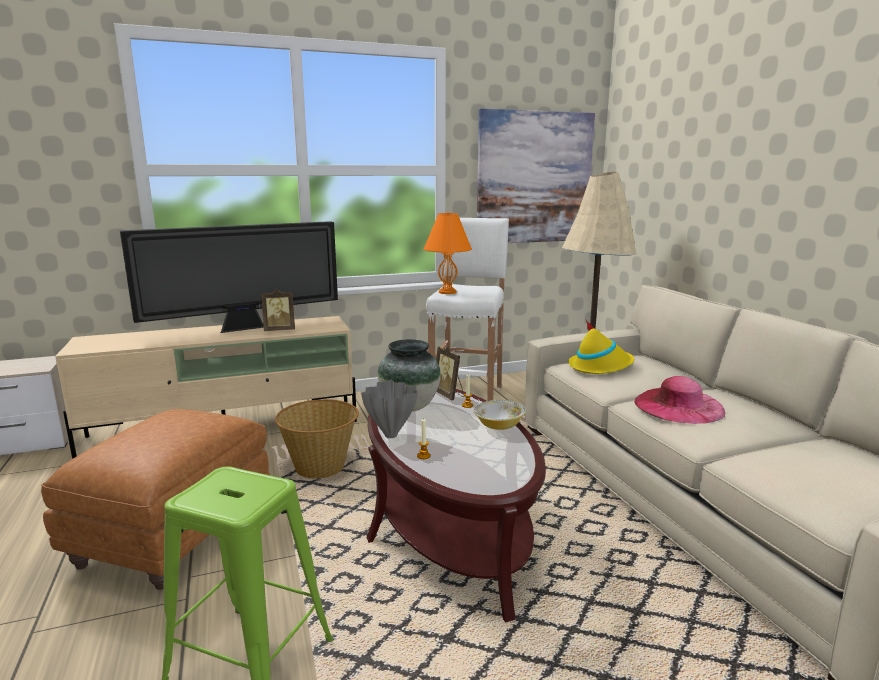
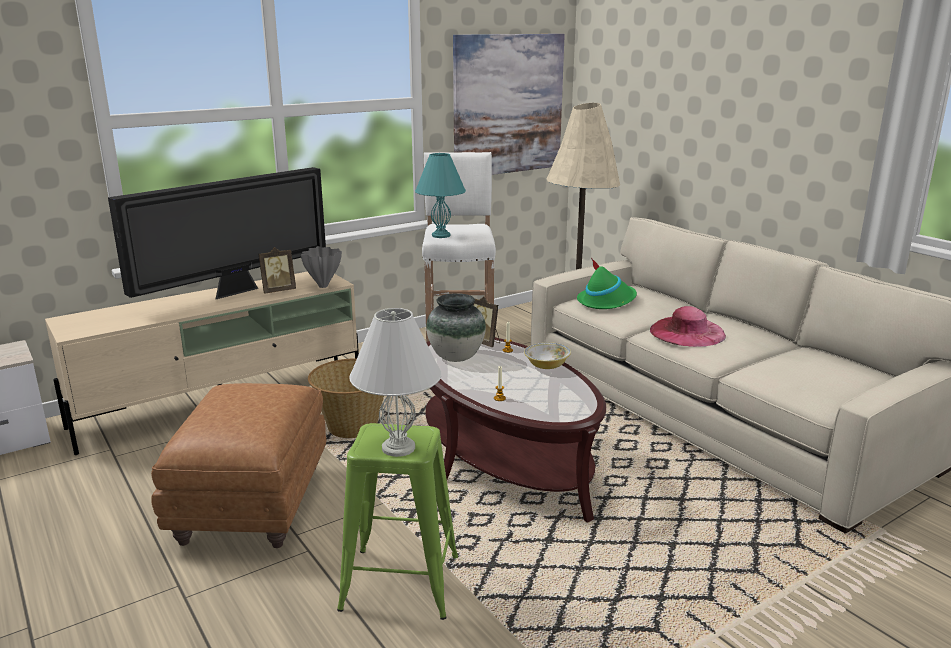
camera: 15 degrees left, 5 degrees up
(227, 501) = (399, 447): none -> white table lamp
(390, 436) = (459, 385): grey vase -> grey vase (323, 286)
(447, 292) = (440, 235): orange table lamp -> turquoise table lamp
(600, 366) = (606, 301): yellow hat -> green hat

